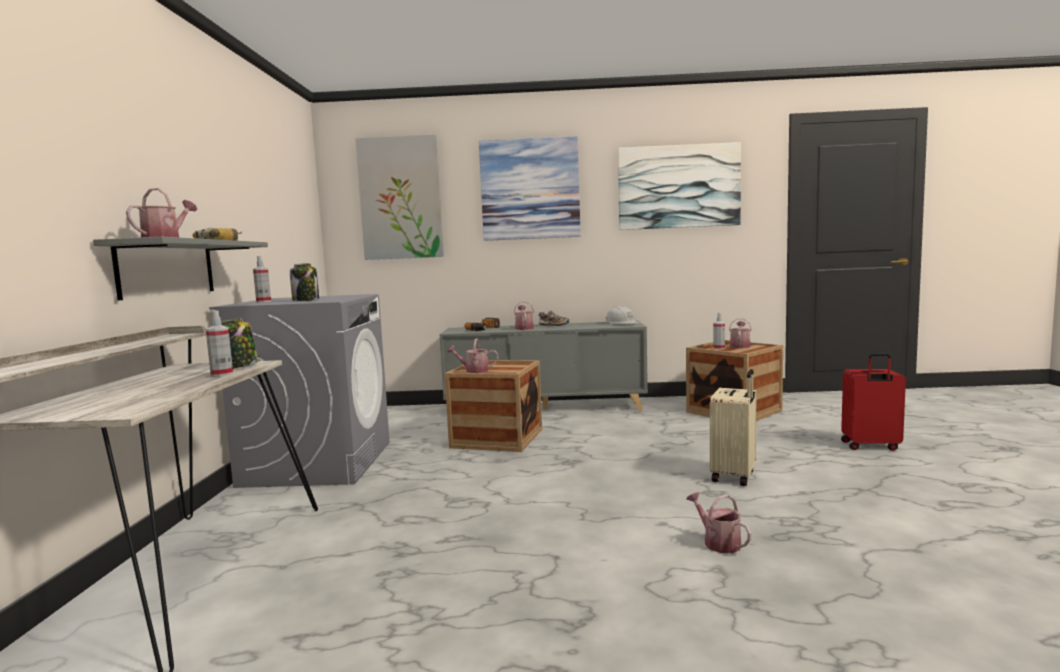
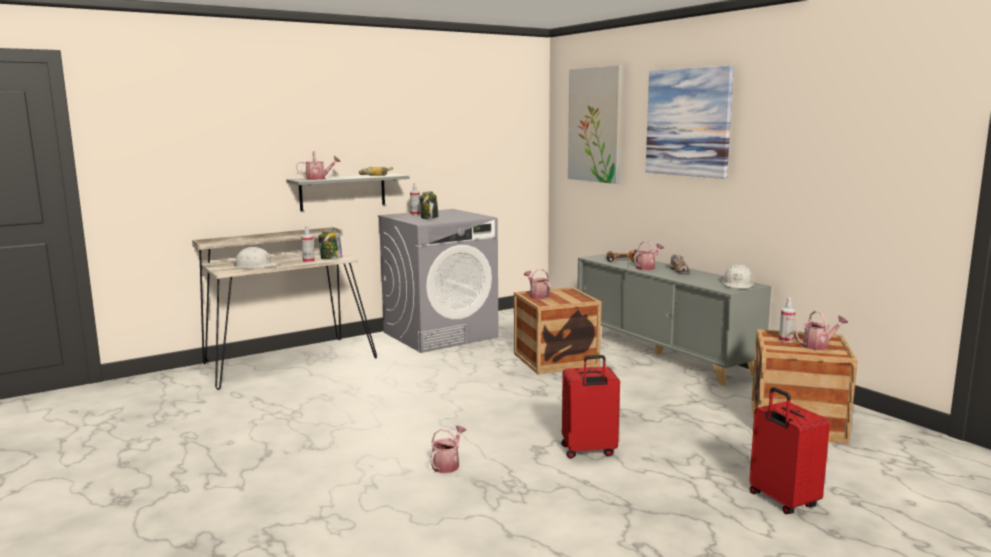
camera: 55 degrees right, 5 degrees up
(149, 396) = (255, 266): none -> white hard hat
(678, 187) = (834, 128): picture -> none
(735, 476) = (588, 451): beige suitcase -> red suitcase

